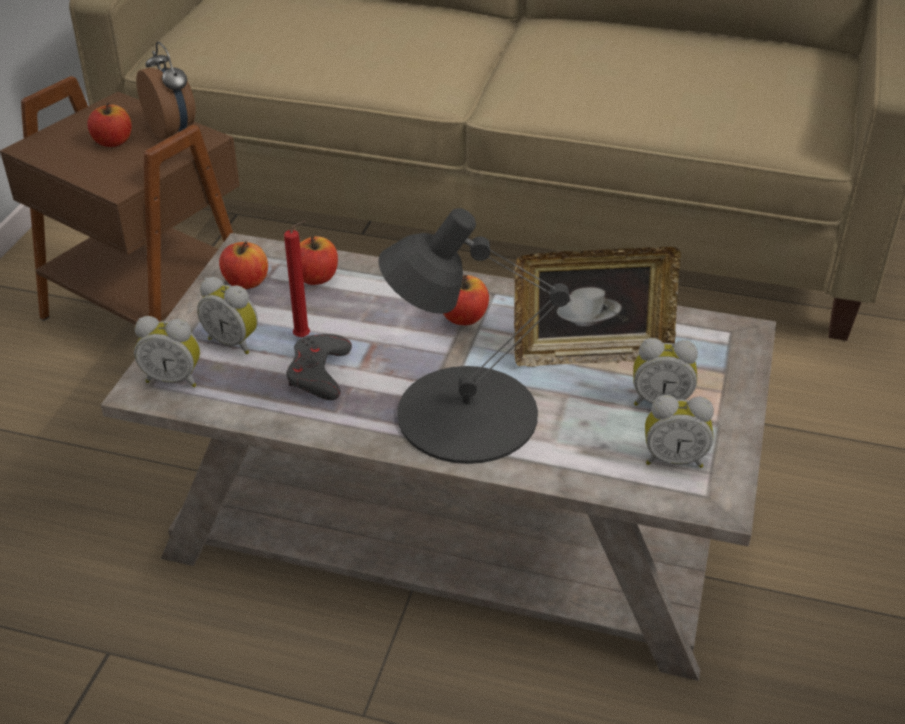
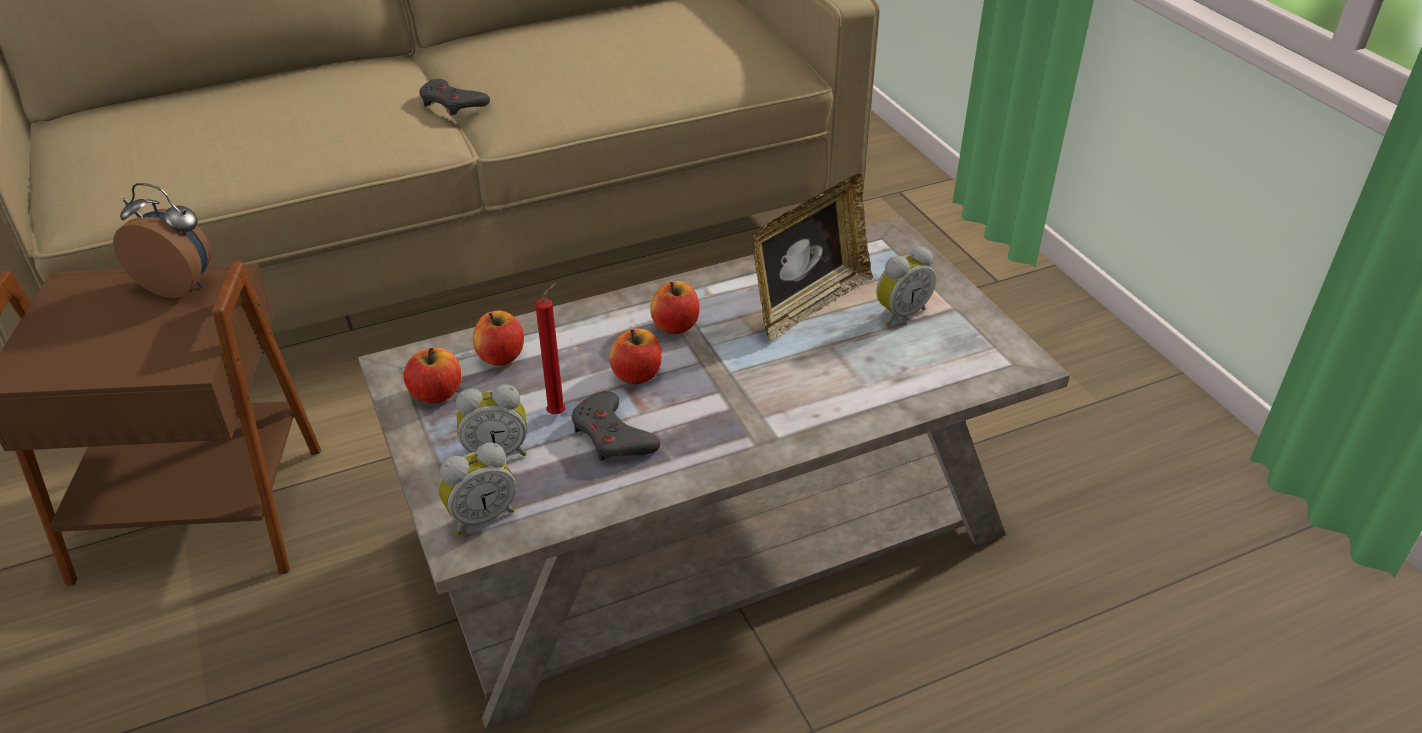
camera: 40 degrees left, 0 degrees up
(113, 142) = (118, 324): apple -> apple (637, 374)
(464, 413) = (775, 401): black table lamp -> none
(487, 69) = (452, 103): none -> grey game controller
(673, 458) = (960, 350): alarm clock -> none

